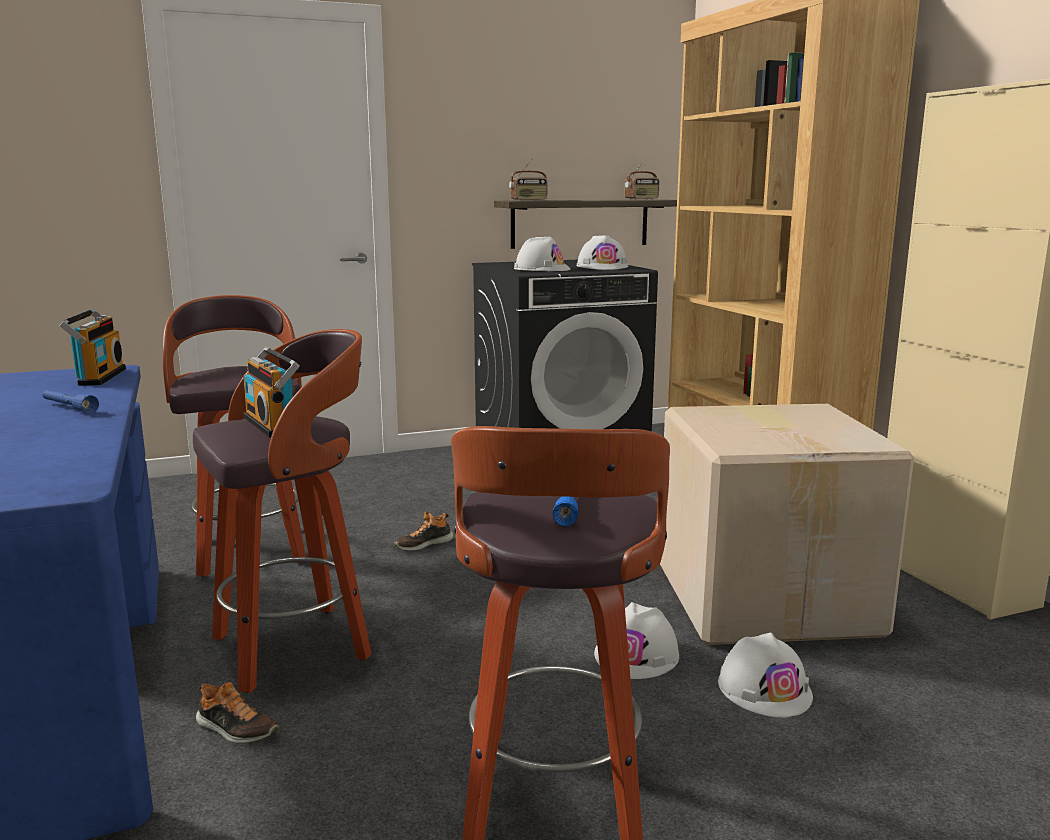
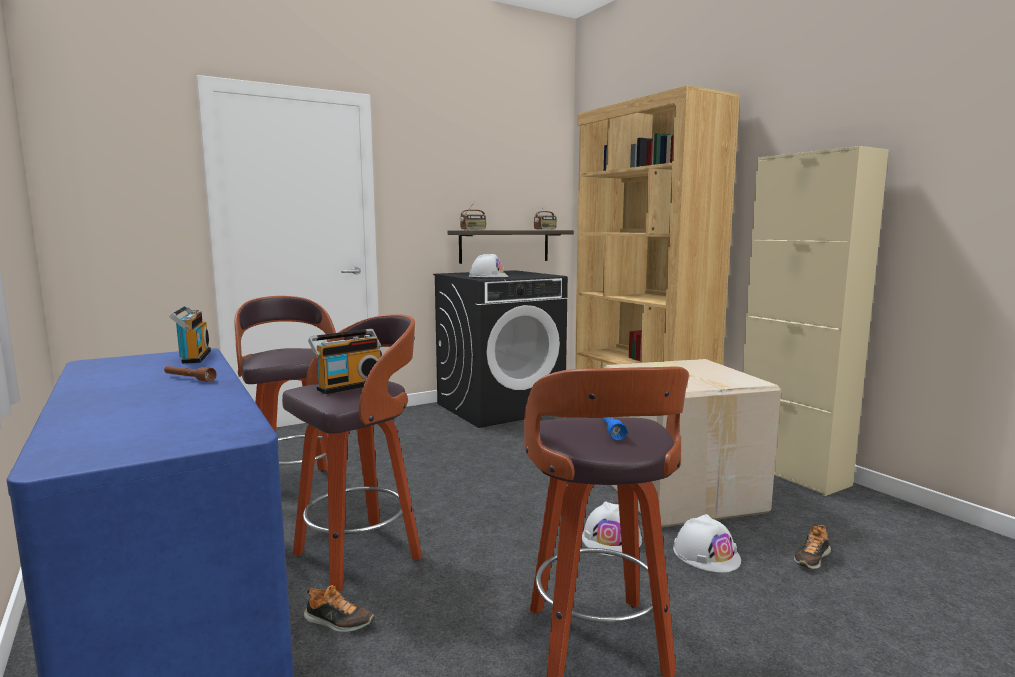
camera: 10 degrees left, 5 degrees down
(69, 408) = (189, 379): blue flashlight -> brown flashlight
(273, 425) = (349, 386): radio -> radio turned 90 degrees counterclockwise
(423, 544) = (427, 474): shoe -> shoe (811, 558)
(602, 267) = (528, 274): white hard hat -> none

